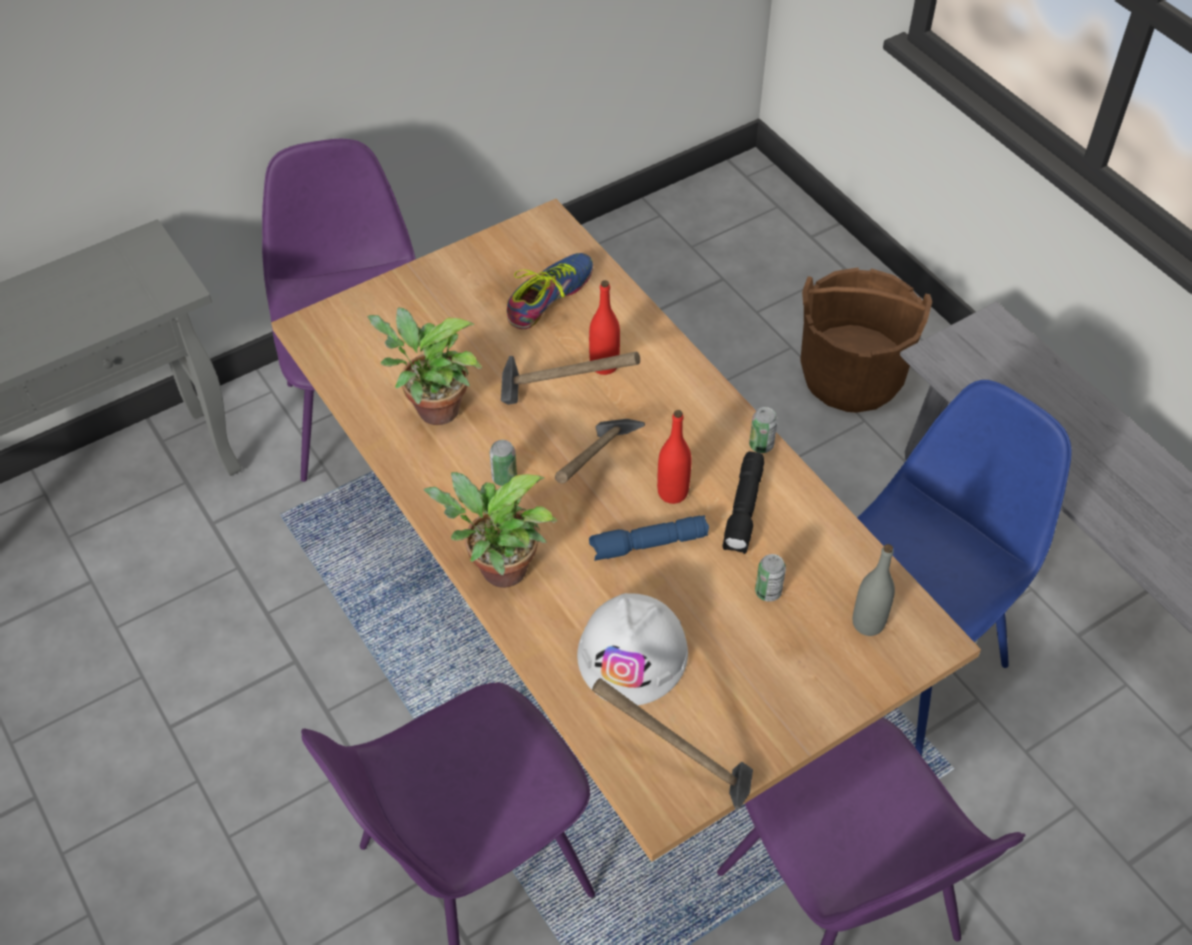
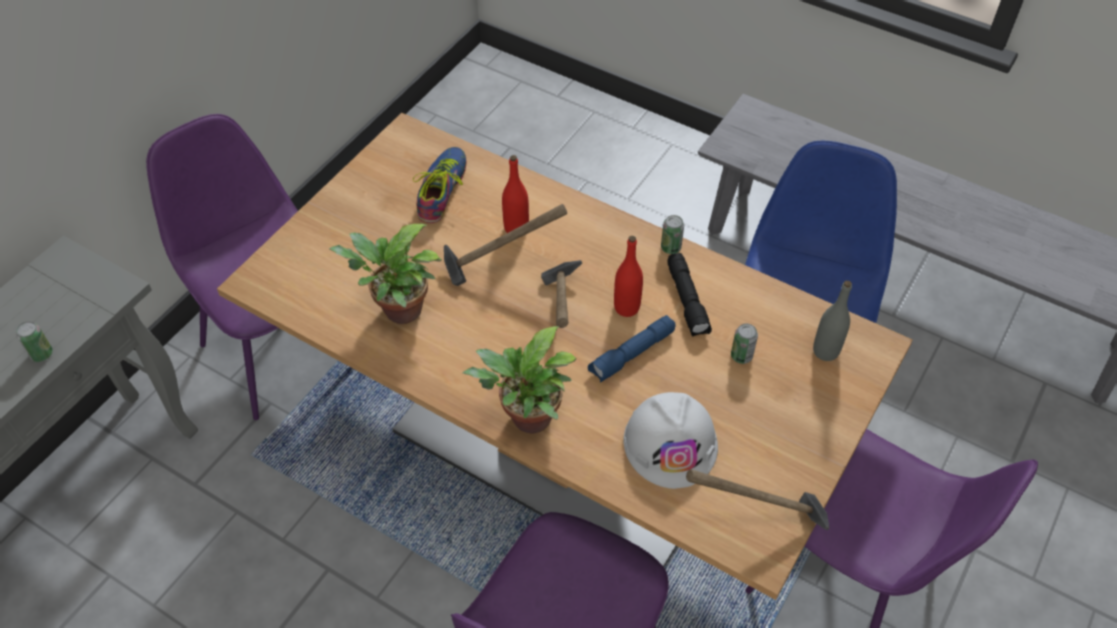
camera: 25 degrees left, 0 degrees up
(504, 478) = (489, 344): can -> can (42, 354)
(851, 376) = (641, 187): brown bucket -> none

